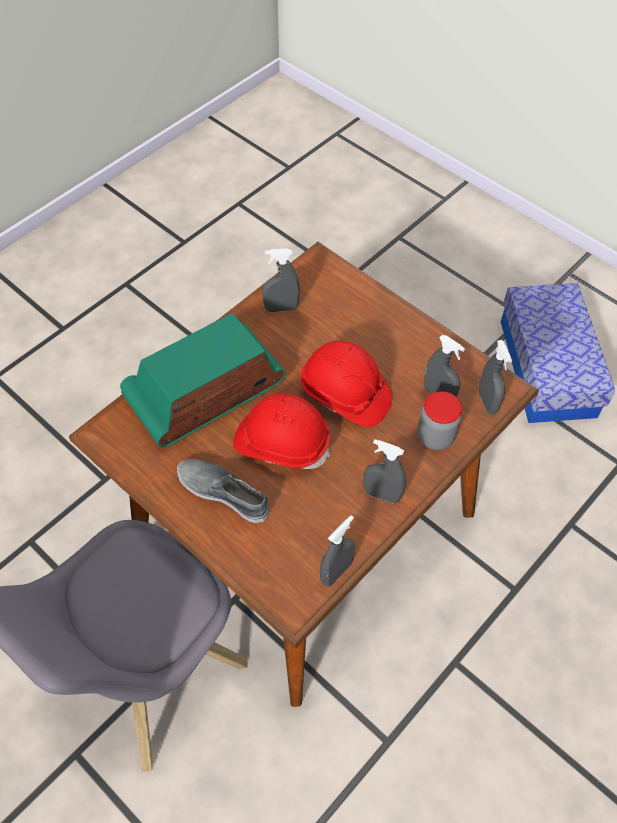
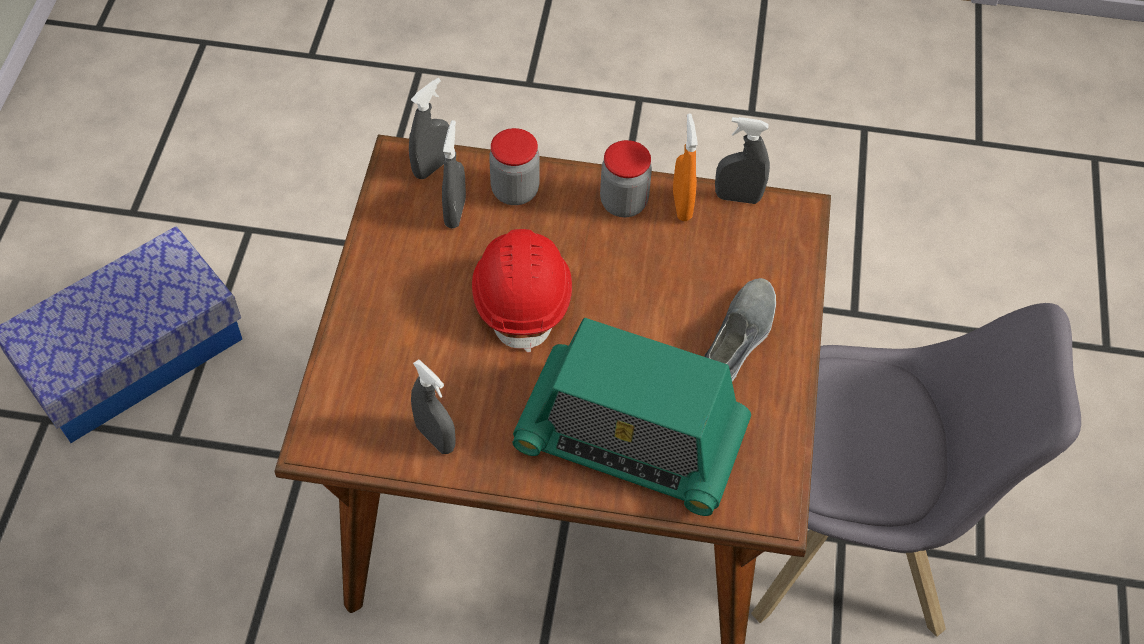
camera: 125 degrees left, 0 degrees up
(223, 492) = (738, 338): grey shoe -> grey shoe turned 150 degrees counterclockwise
(282, 443) = (635, 321): red hard hat -> none
(354, 530) = (682, 205): none -> orange spray bottle
(382, 495) = (623, 202): grey spray bottle -> jar

